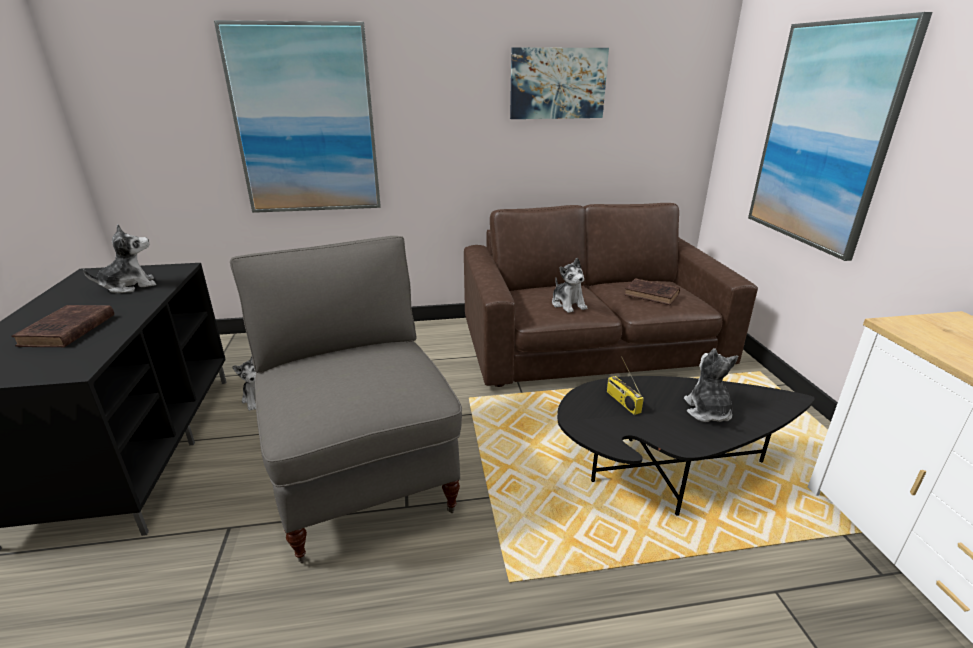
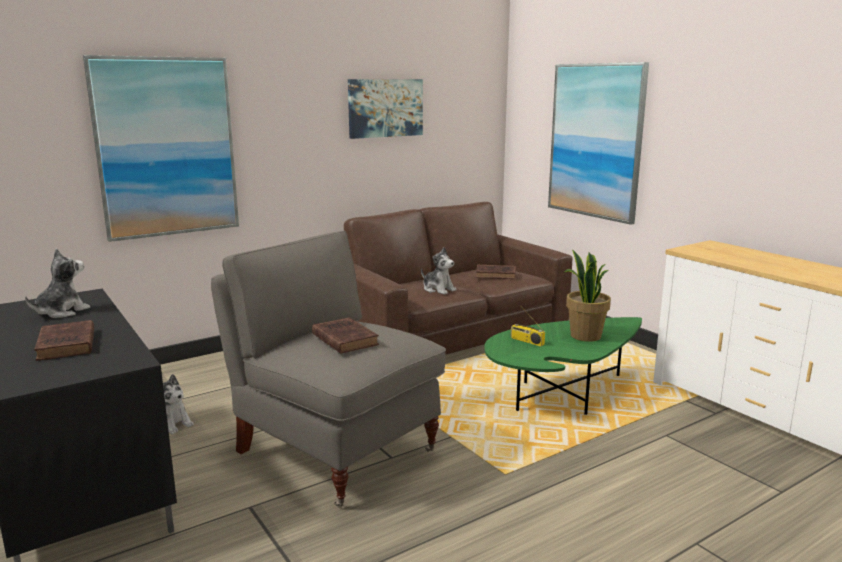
camera: 25 degrees left, 10 degrees down
(338, 375) = (344, 339): none -> brown book
(663, 473) = (560, 395): black coffee table -> green coffee table
(707, 411) = (585, 336): plush toy -> potted plant

